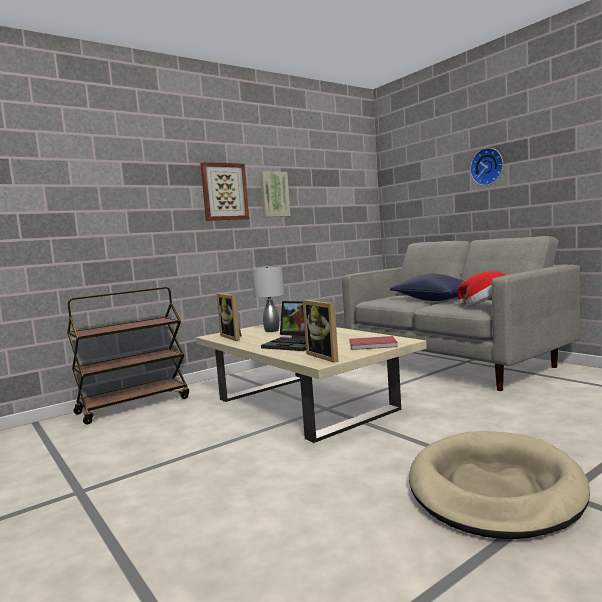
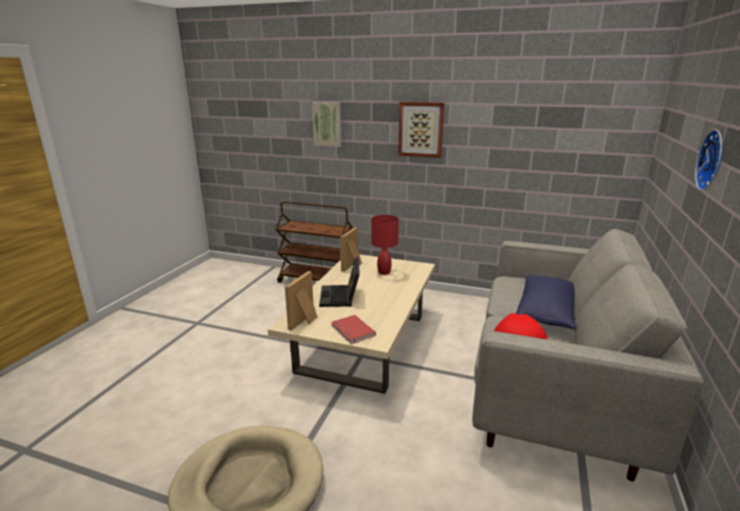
camera: 55 degrees right, 15 degrees up
(271, 331) = (383, 272): grey table lamp -> red table lamp
(274, 194) = (478, 134): picture -> picture (327, 124)

